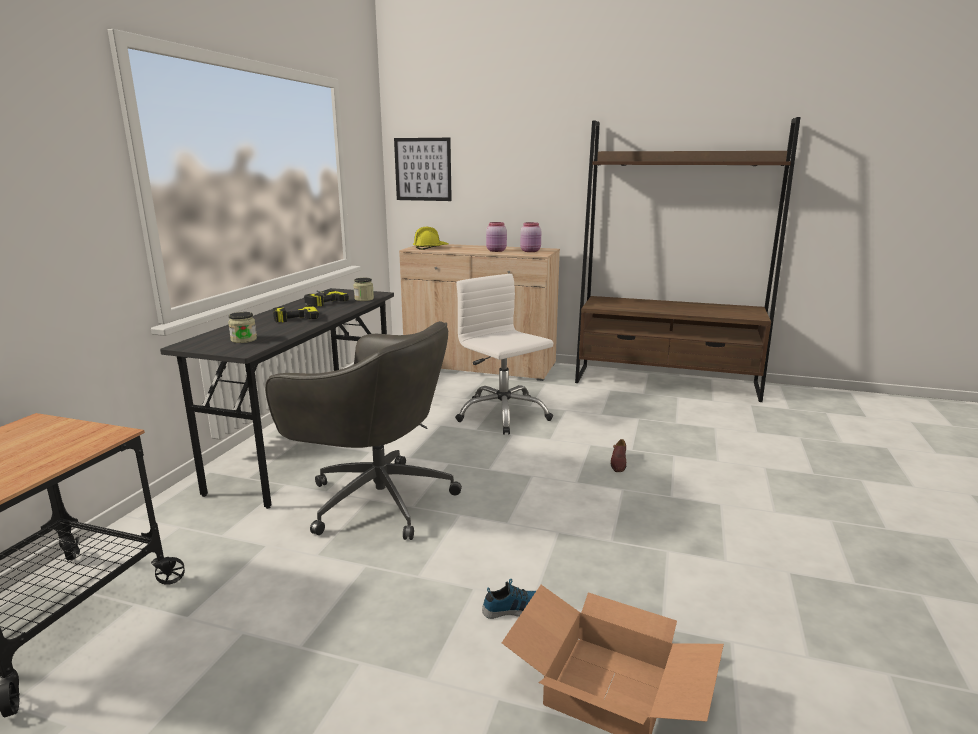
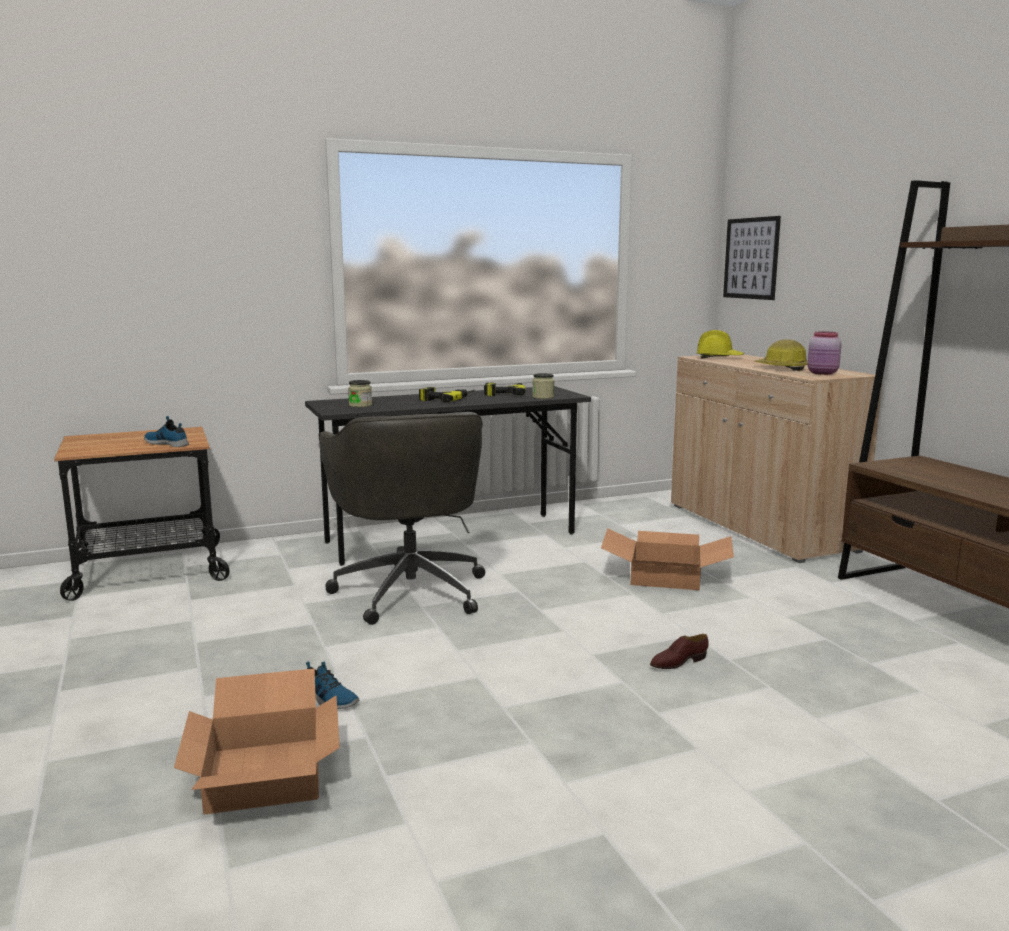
camera: 50 degrees right, 5 degrees down
(71, 444) = (167, 443): none -> shoe
(496, 251) = (781, 368): pink jar -> hard hat
(502, 414) = (667, 575): white office chair -> cardboard box

